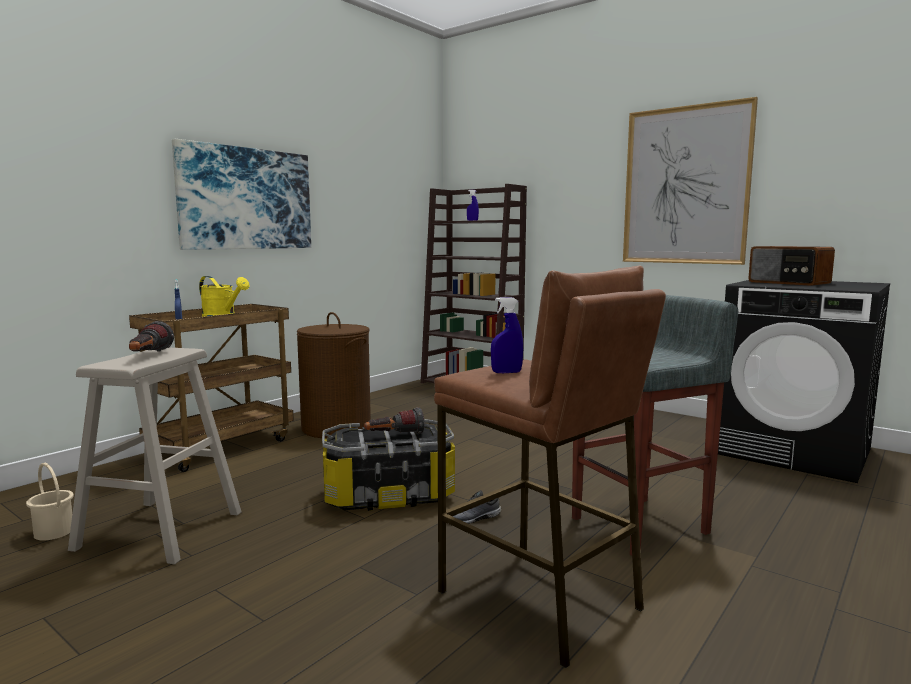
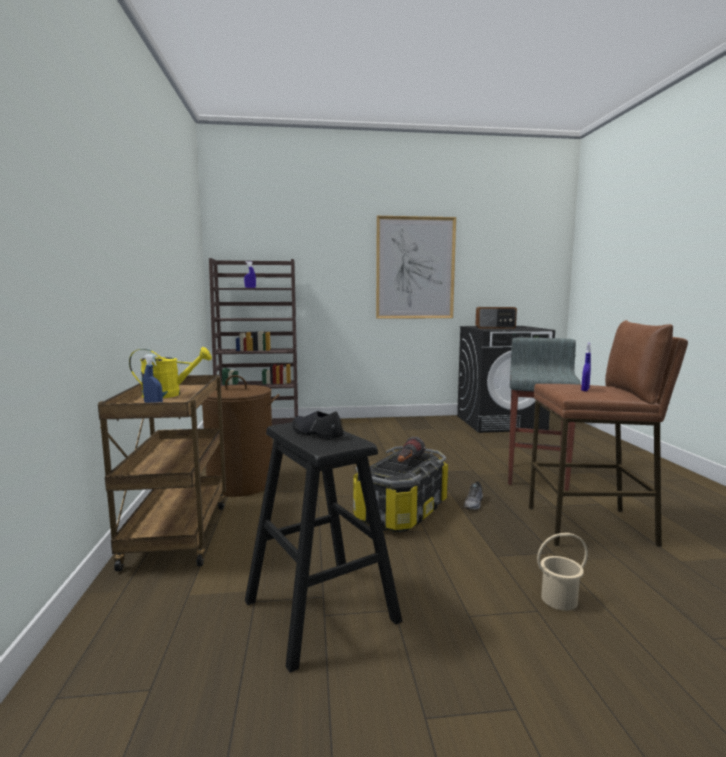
camera: 45 degrees left, 0 degrees up
(53, 532) = (225, 673): beige bucket -> beige bucket (559, 600)
(148, 356) = (316, 433): flashlight -> black shoe
(160, 530) = (320, 611): beige stool -> black stool
(246, 199) = (134, 262): picture -> none

